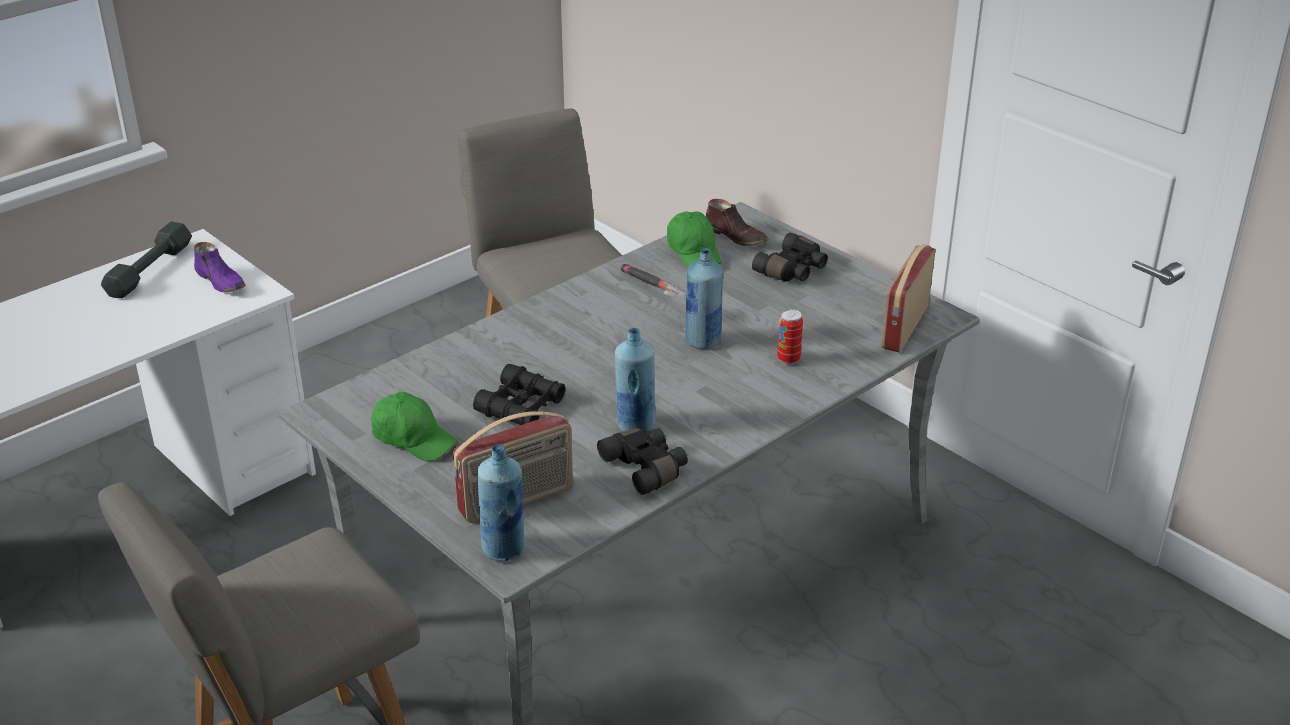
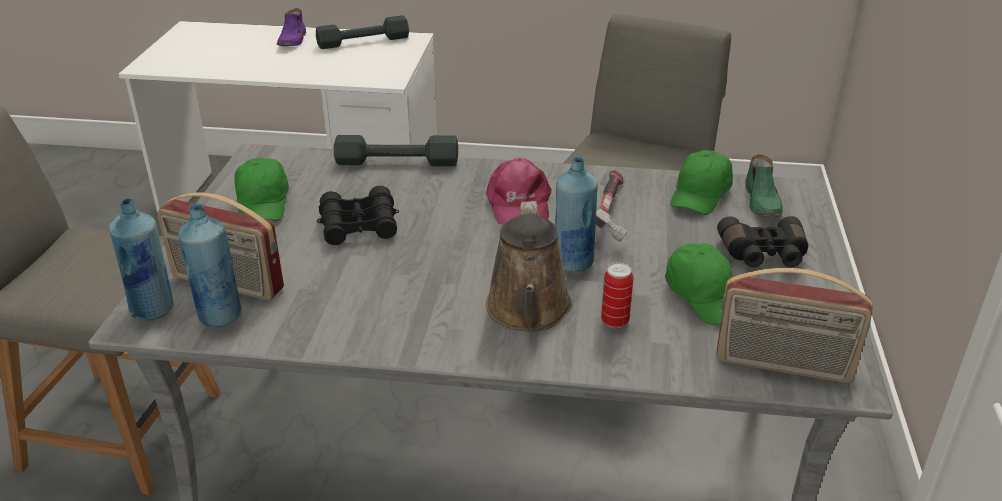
camera: 50 degrees right, 0 degrees up
(221, 281) = (383, 64): purple shoe -> purple shoe (293, 40)
(447, 349) = (397, 162): none -> grey dumbbell
(595, 325) = (518, 203): none -> pink cap
(635, 425) = (399, 289): blue bottle -> blue bottle (220, 315)
(647, 468) = (341, 325): black binoculars -> none
(734, 385) = (529, 311): none -> brown watering can
(736, 236) = (762, 202): brown shoe -> green shoe
(806, 314) = (704, 296): none -> green cap
(903, 327) = (783, 366): radio -> radio turned 150 degrees counterclockwise

